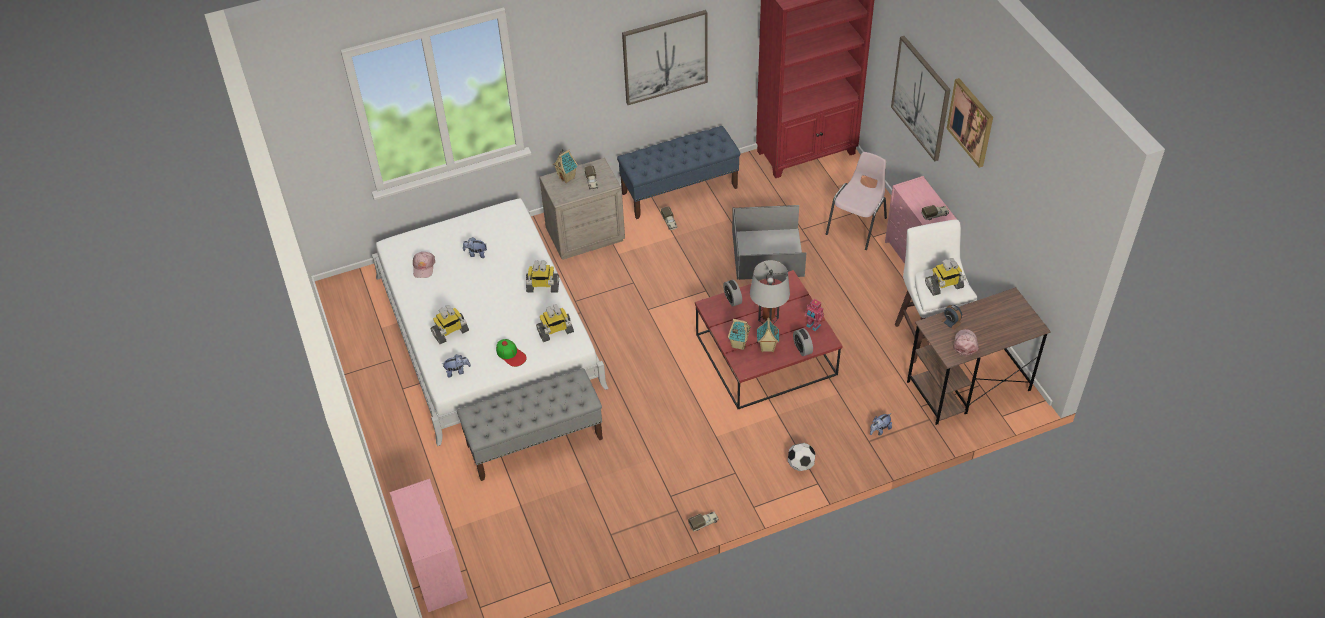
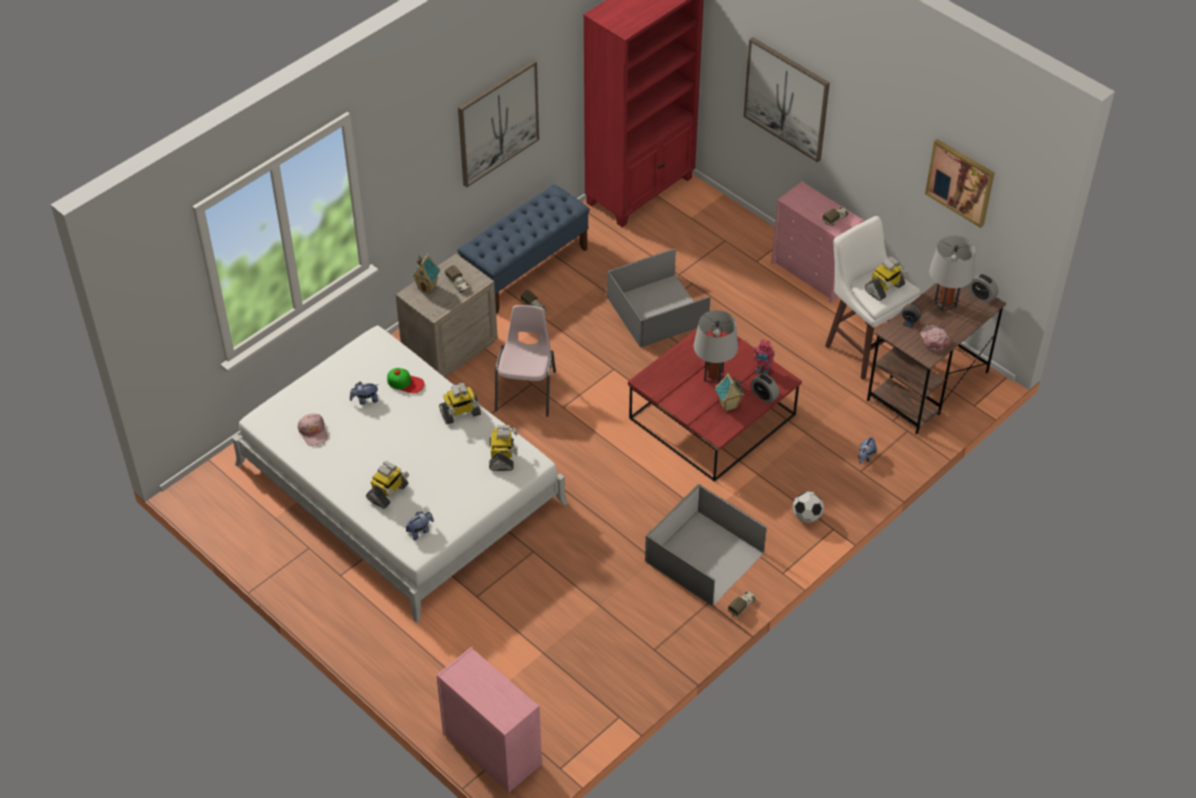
camera: 25 degrees left, 0 degrees up
(511, 354) = (468, 495): cap -> cap (405, 382)
(535, 441) = (521, 583): grey bench -> none
(555, 332) = (502, 456): toy robot -> toy robot turned 45 degrees counterclockwise
(694, 471) = (704, 558): none -> grey storage box
(732, 299) = (665, 367): alarm clock -> alarm clock (981, 296)
(738, 344) = (697, 411): toy house -> none
(857, 226) = (735, 254): pink chair -> pink chair (527, 390)
(971, 122) = (864, 111): picture -> picture (960, 182)
(993, 315) = (945, 303): none -> grey table lamp

